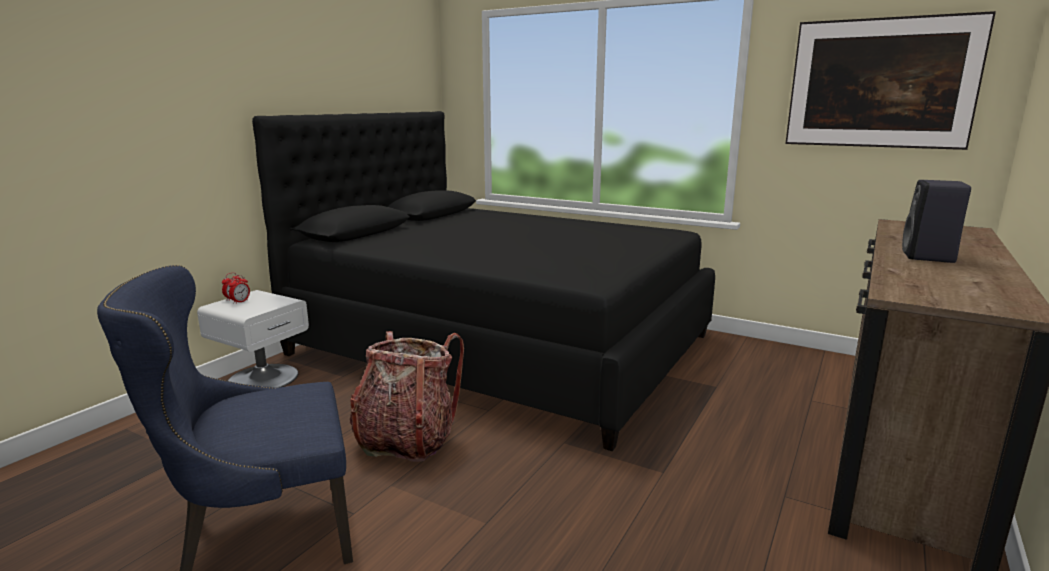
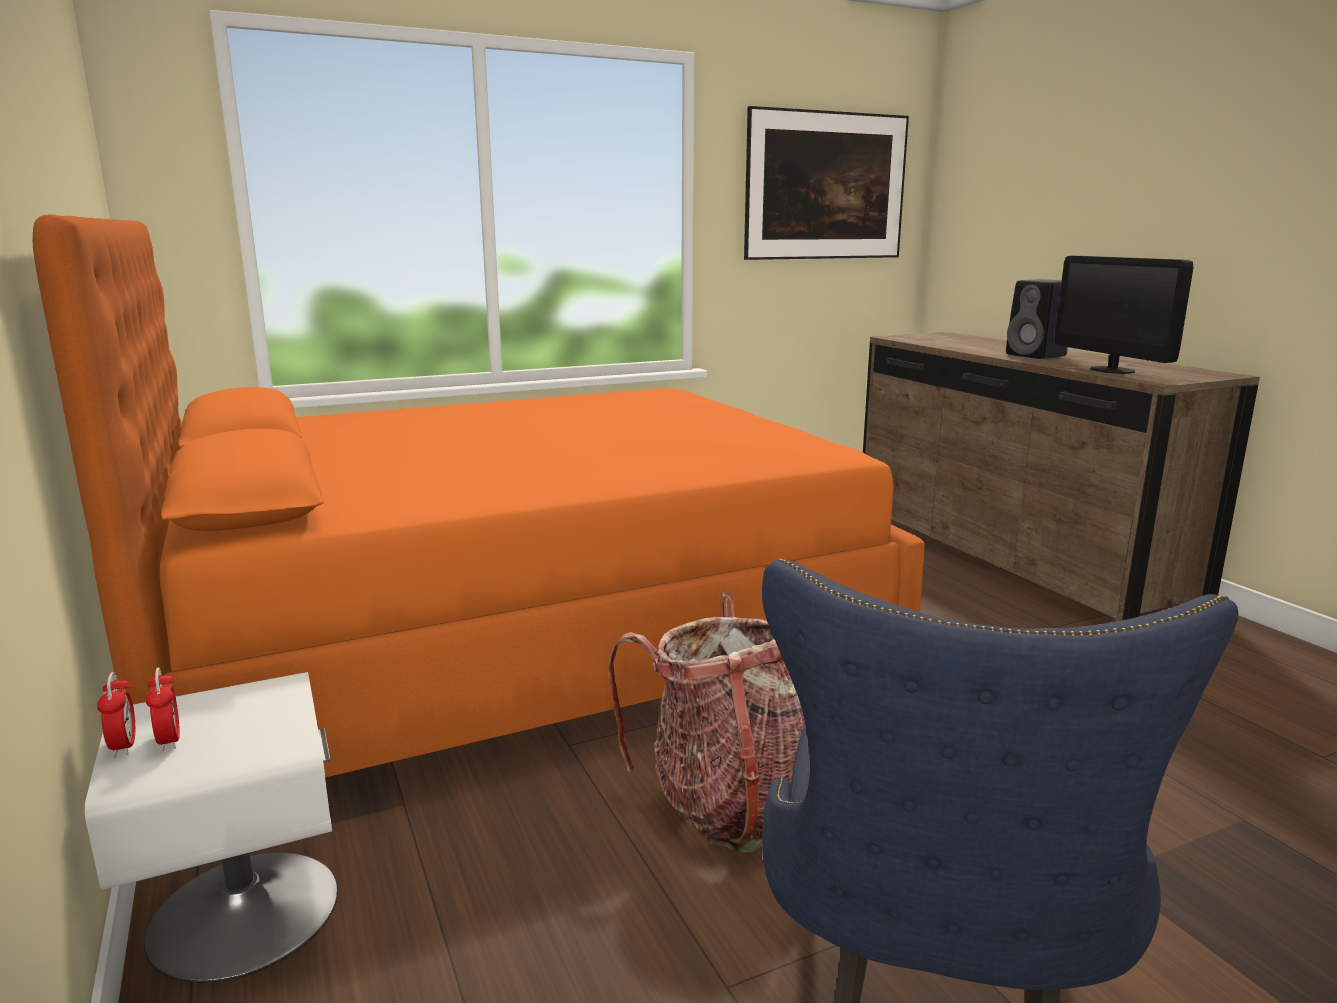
camera: 55 degrees left, 0 degrees up
(502, 344) = (517, 634): black bed -> orange bed
(914, 279) = (1112, 370): none -> monitor

